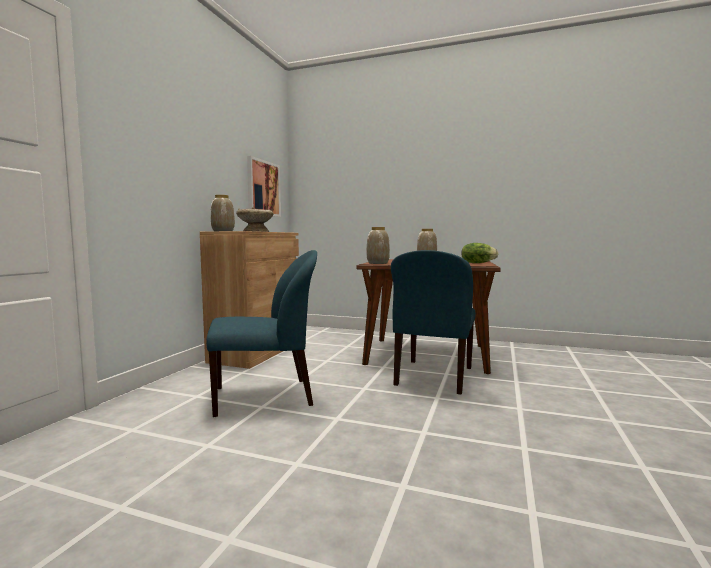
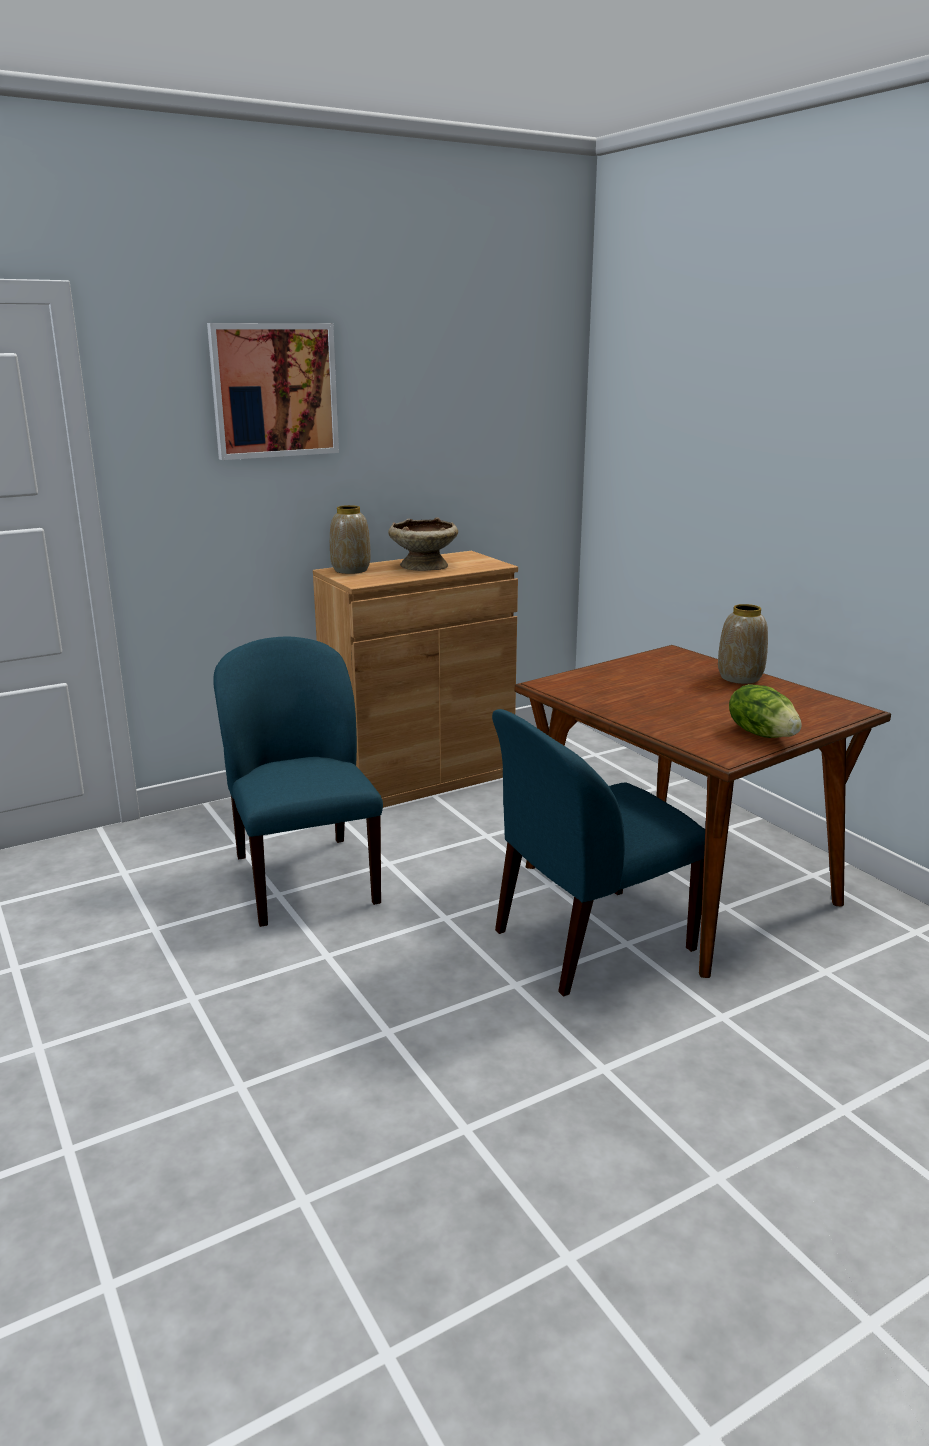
camera: 40 degrees right, 15 degrees up
(263, 188) = (495, 455): picture -> picture (274, 390)
(265, 396) = (304, 878): blue chair -> blue chair turned 135 degrees counterclockwise
(378, 263) = (565, 685): vase -> none

